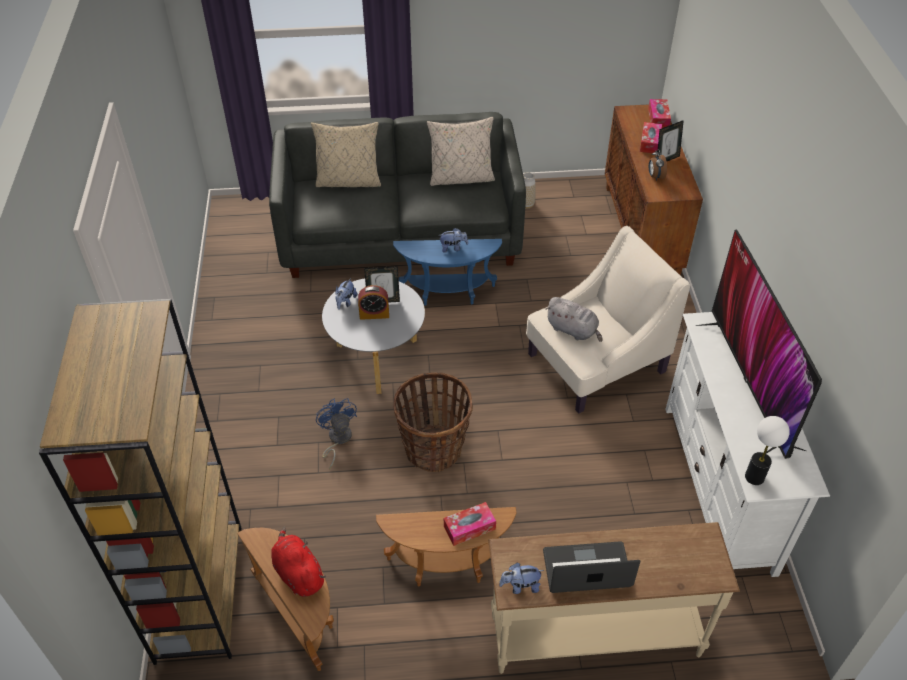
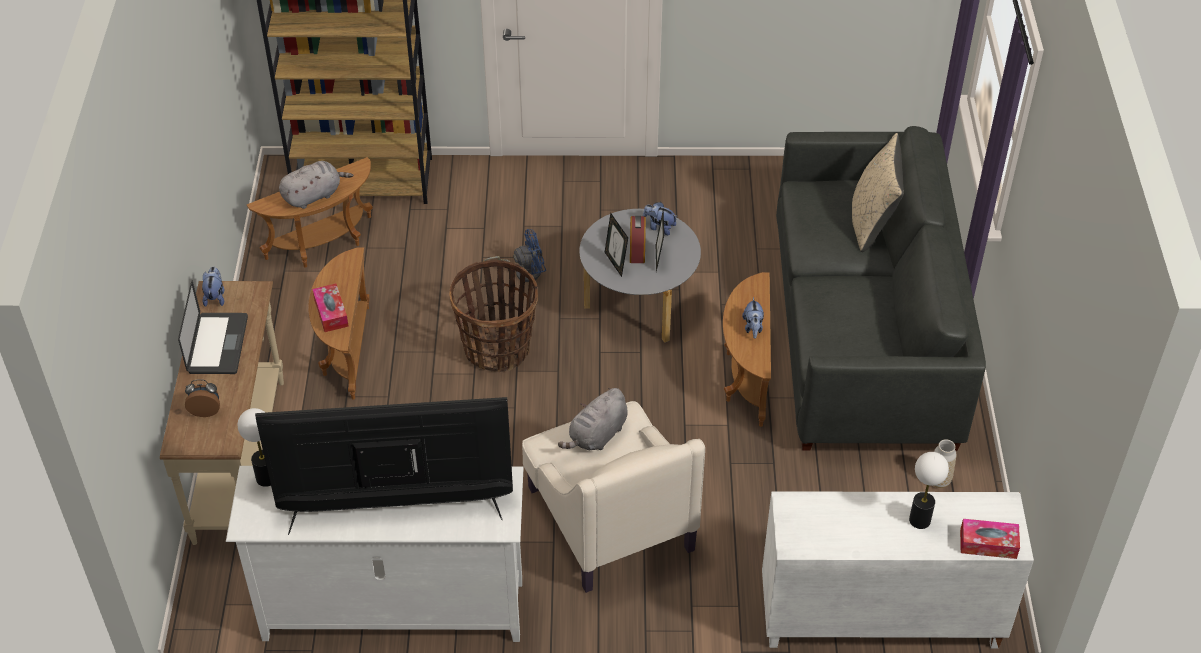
camera: 95 degrees right, 0 degrees up
(298, 573) = (314, 195): red plush toy -> grey plush toy
(448, 294) = (745, 377): blue side table -> brown side table
(461, 178) = (883, 333): beige pillow -> none
(641, 232) = (878, 619): brown cabinet -> white cabinet
(650, 142) = (919, 520): tissue box -> table lamp
(655, 176) = (831, 511): alarm clock -> alarm clock (206, 410)
(666, 159) = (875, 533): picture frame -> picture frame (616, 263)

